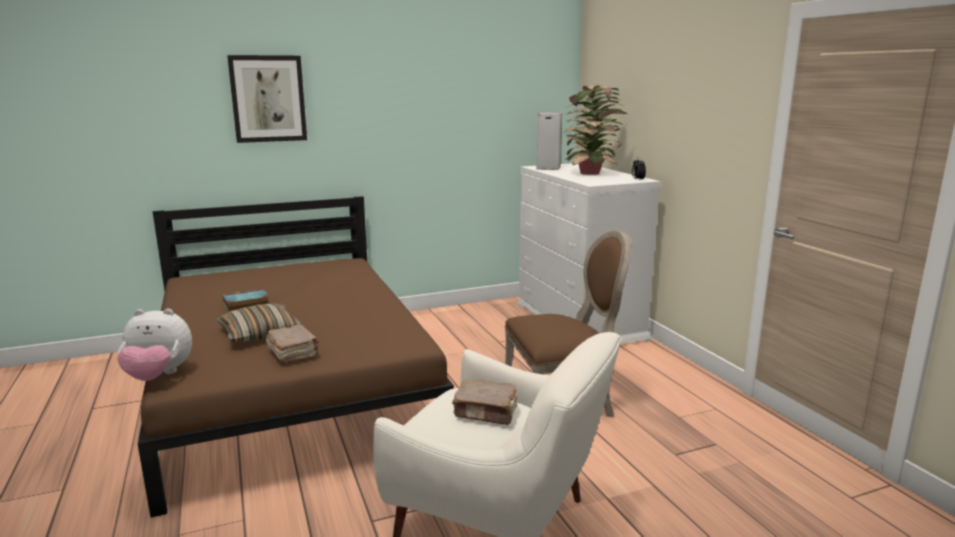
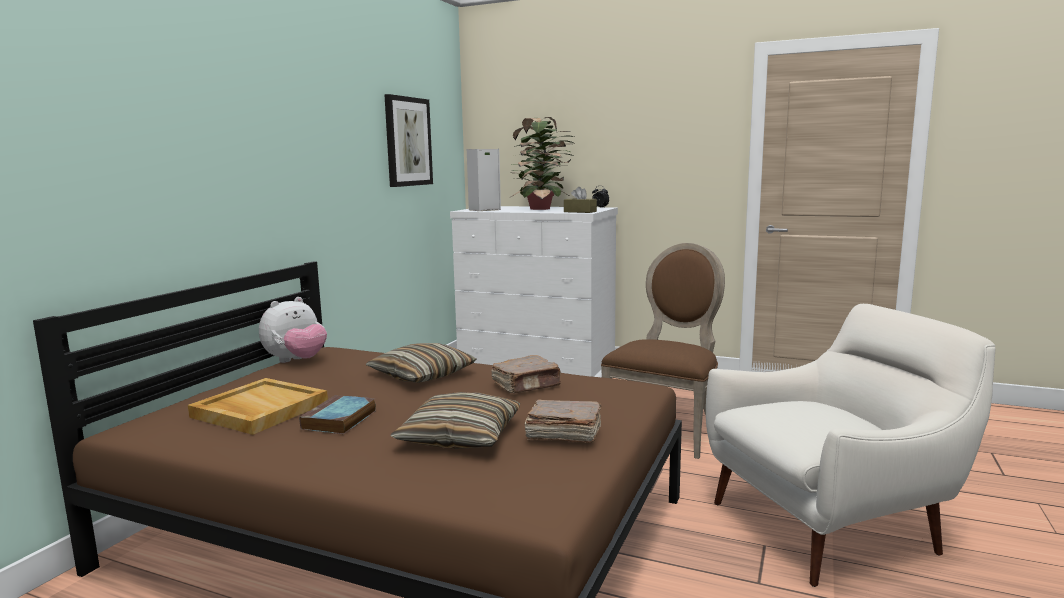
camera: 45 degrees left, 5 degrees down
(159, 376) = (496, 519): plush toy -> plush toy (296, 361)
(239, 286) = (259, 410): none -> beige tray
(268, 99) = (193, 120): picture -> picture (407, 141)
(343, 292) = (422, 375): none -> pillow
(486, 413) = (811, 411): brown book -> brown book (527, 386)
(593, 182) = (580, 212): none -> brown tissue box

